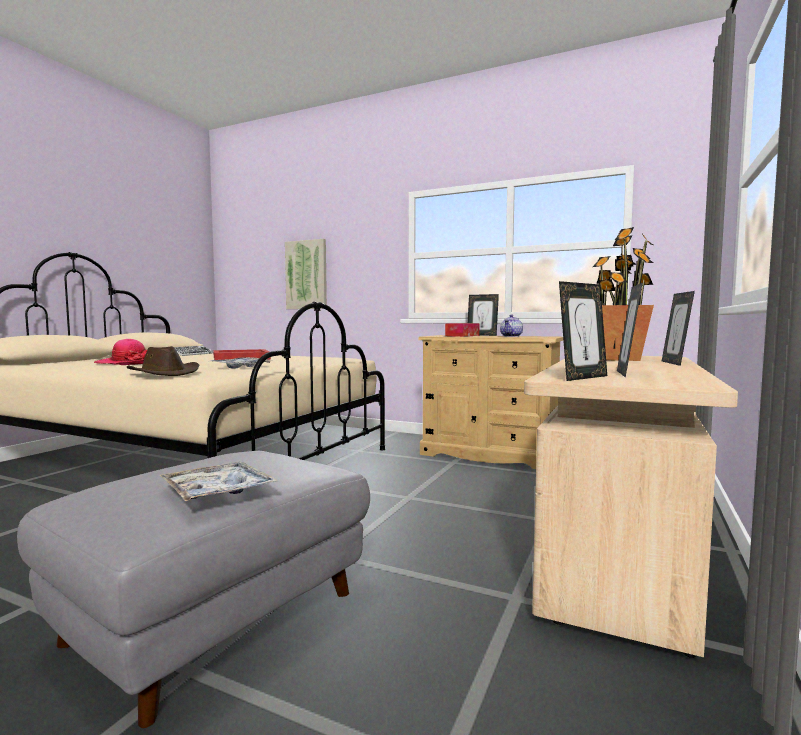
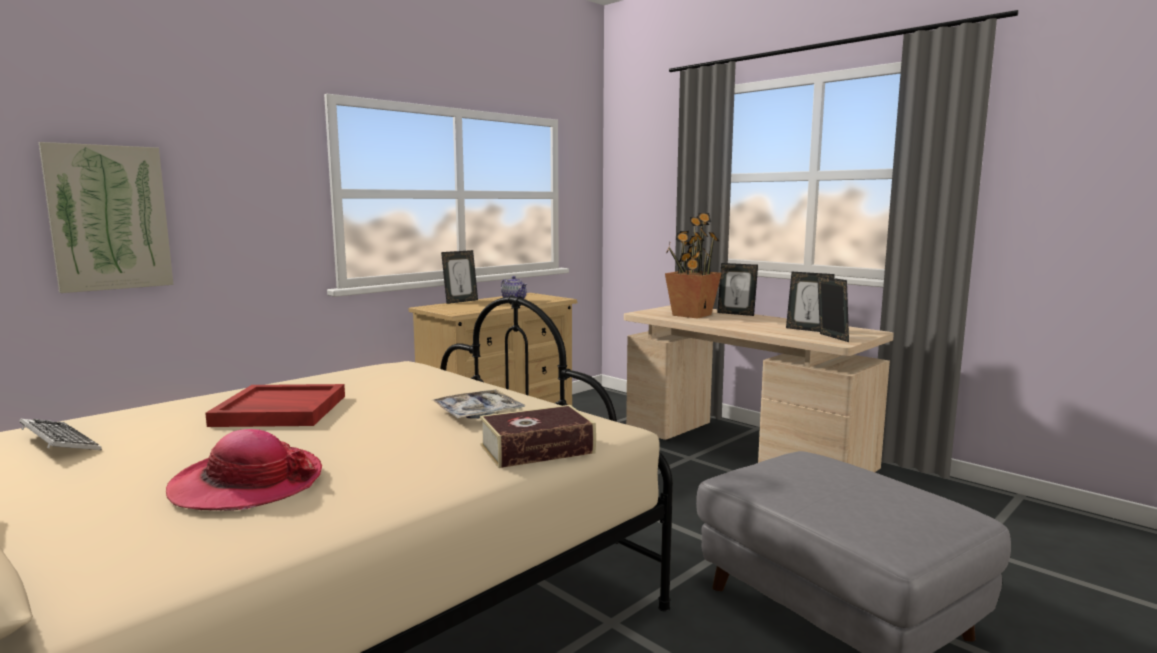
camera: 70 degrees left, 5 degrees up
(165, 374) = (537, 449): brown hat -> book
(218, 491) = (889, 485): tray -> none
(462, 336) = (468, 306): tissue box -> none

